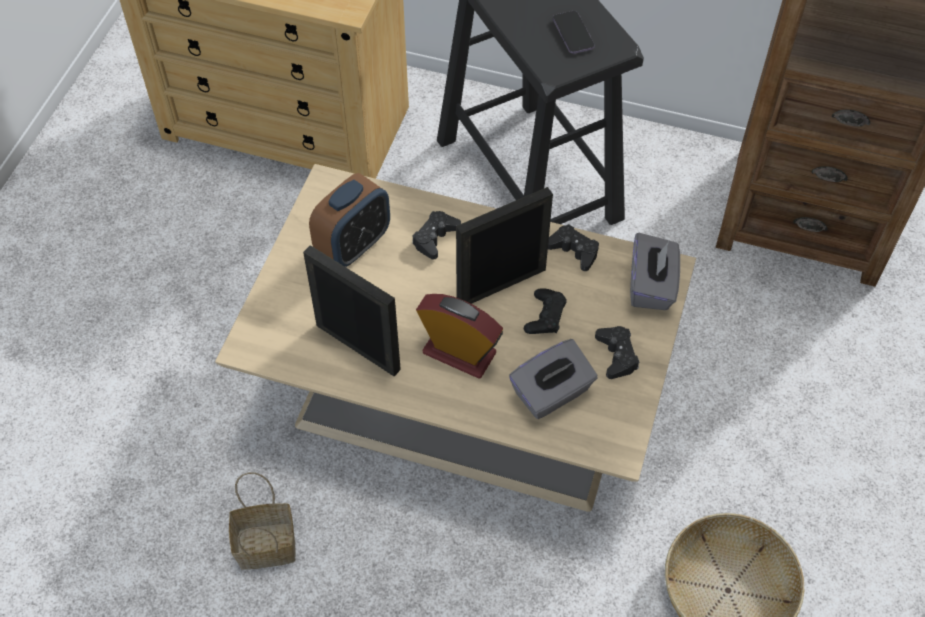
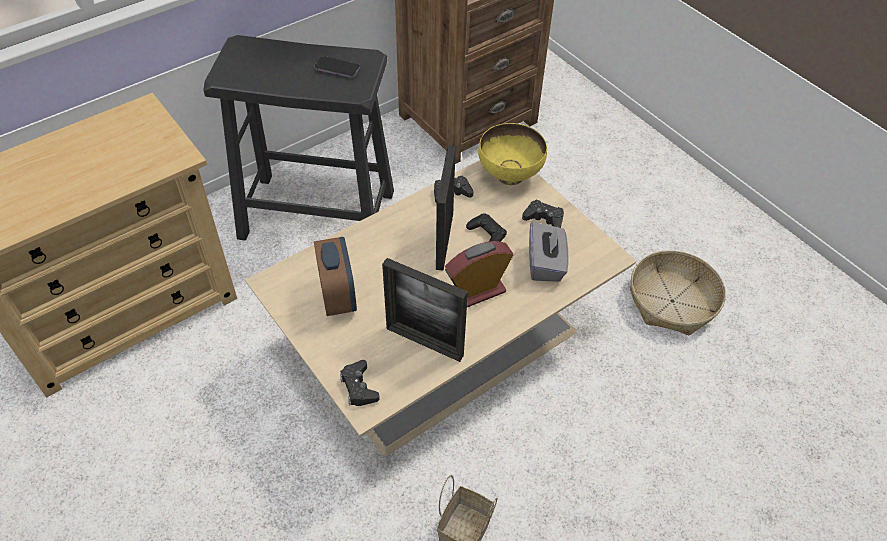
camera: 55 degrees left, 5 degrees down
(358, 347) = (424, 342): picture frame -> picture frame turned 135 degrees counterclockwise
(435, 238) = (375, 251): black game controller -> black game controller (359, 387)
(651, 286) = (509, 175): grey tissue box -> yellow bowl

